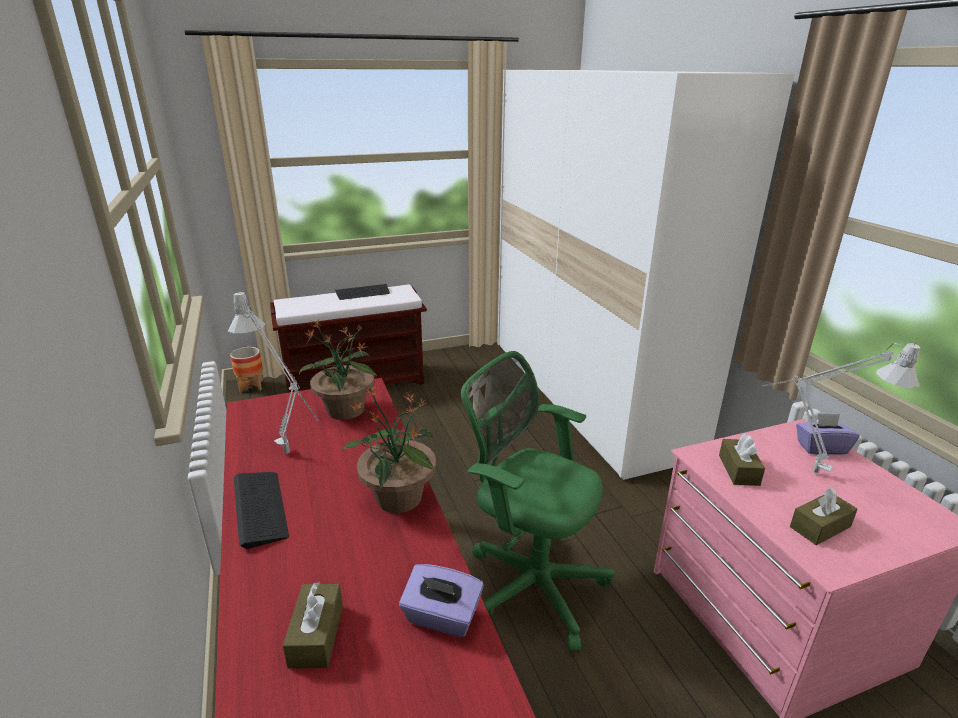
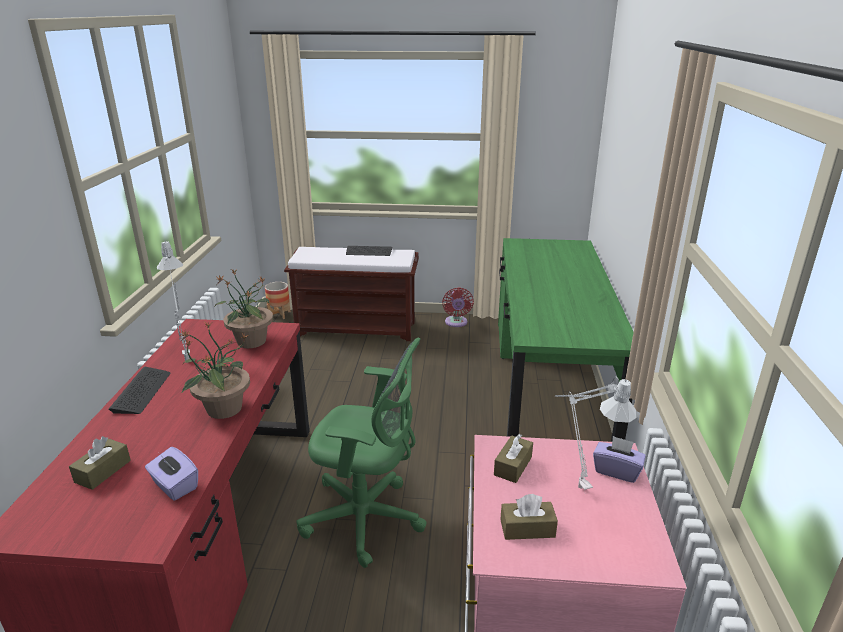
camera: 25 degrees right, 0 degrees up
(455, 356) = (456, 323): none -> red fan
(531, 582) = (367, 519): green office chair -> green office chair turned 135 degrees clockwise
(586, 394) = (548, 382): white wardrobe -> green desk

